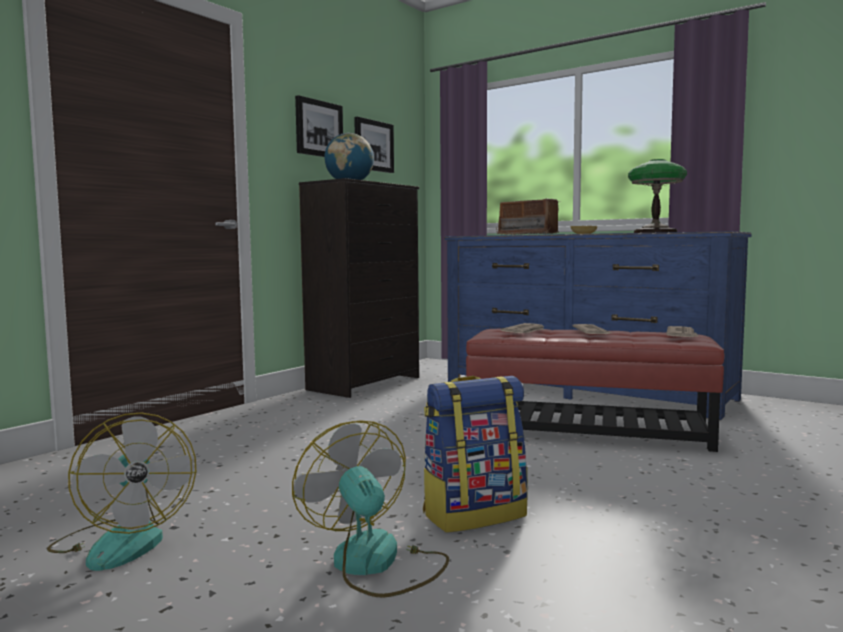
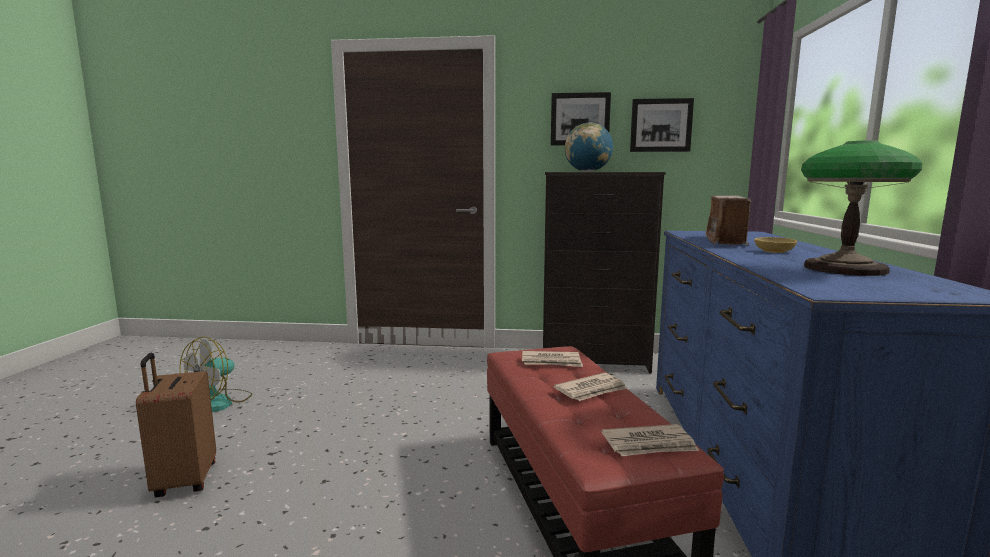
camera: 60 degrees right, 5 degrees up
(376, 564) = (184, 481): fan -> brown suitcase
(474, 514) = (281, 495): backpack -> none

